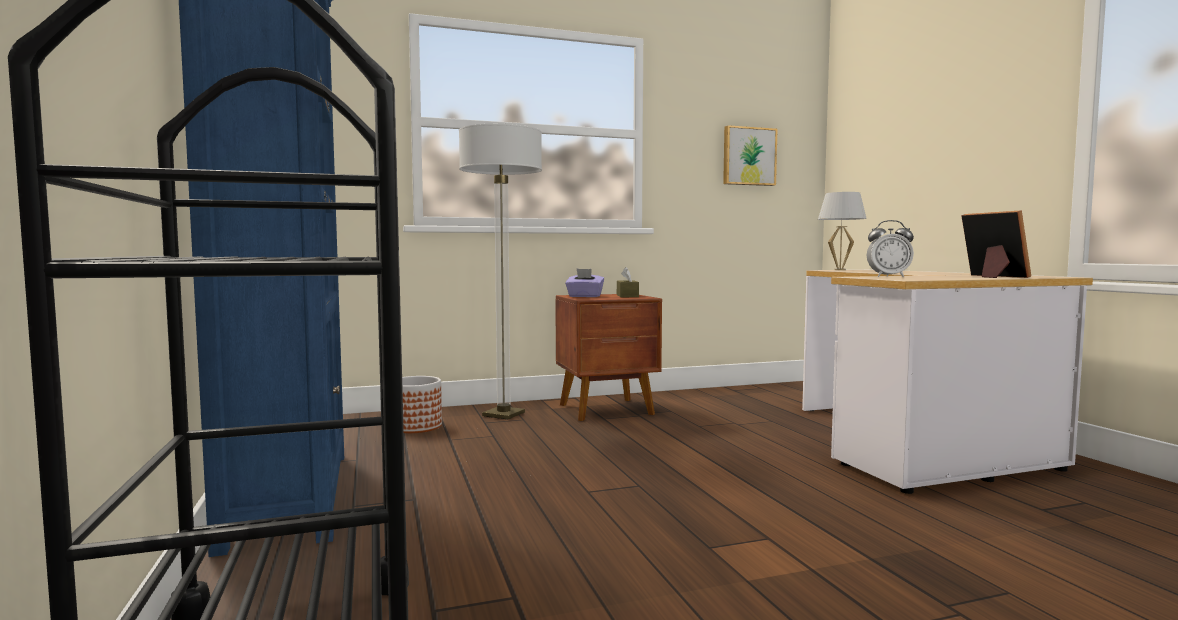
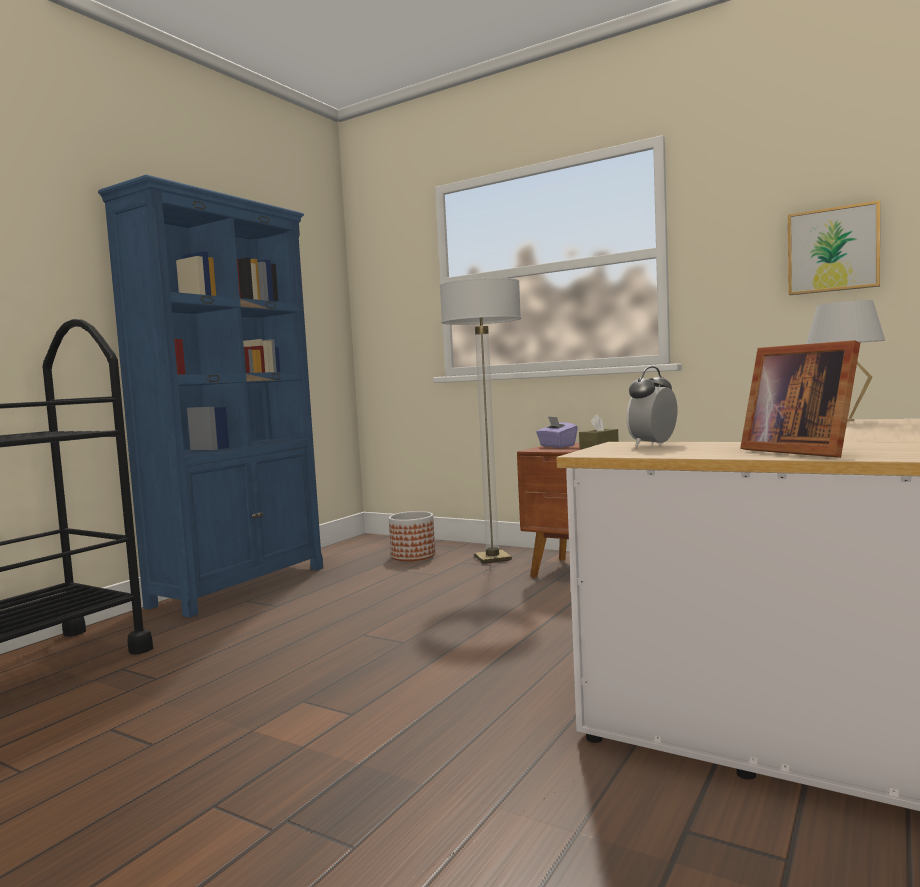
camera: 50 degrees right, 0 degrees up
(888, 276) = (653, 445): alarm clock -> alarm clock turned 75 degrees clockwise
(991, 276) = (799, 451): picture frame -> picture frame turned 120 degrees clockwise

